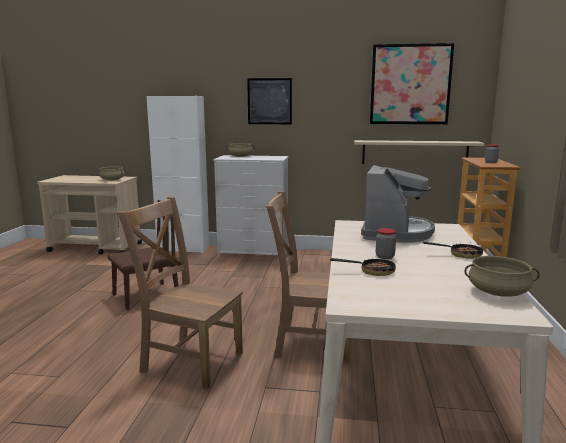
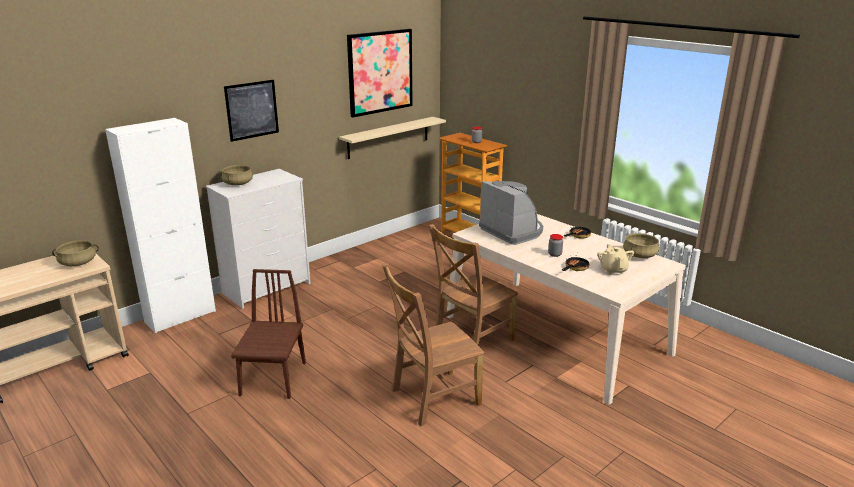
camera: 50 degrees left, 10 degrees up
(415, 289) = (613, 270): none -> beige teapot

